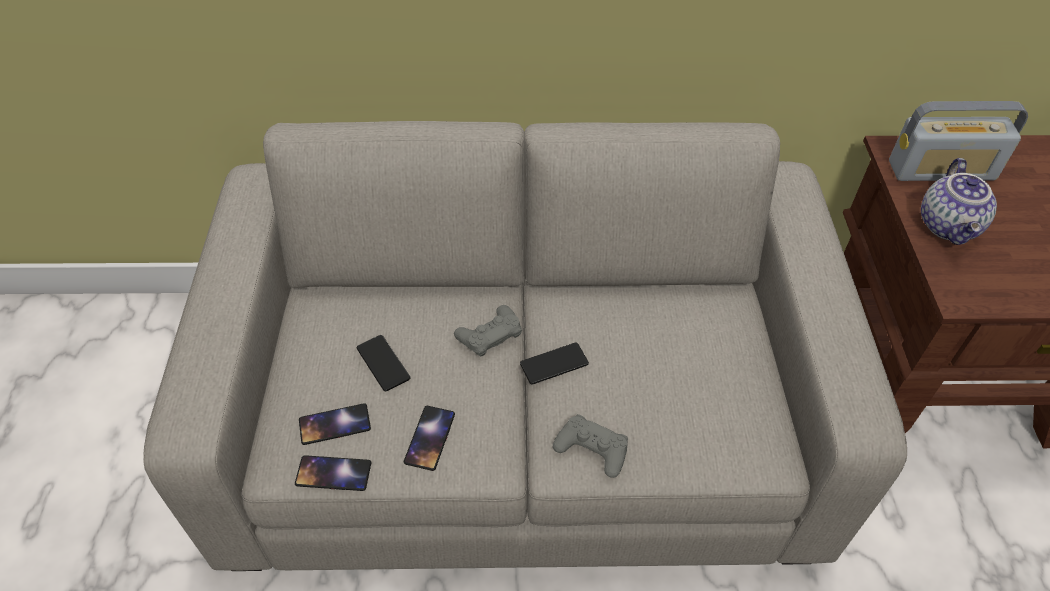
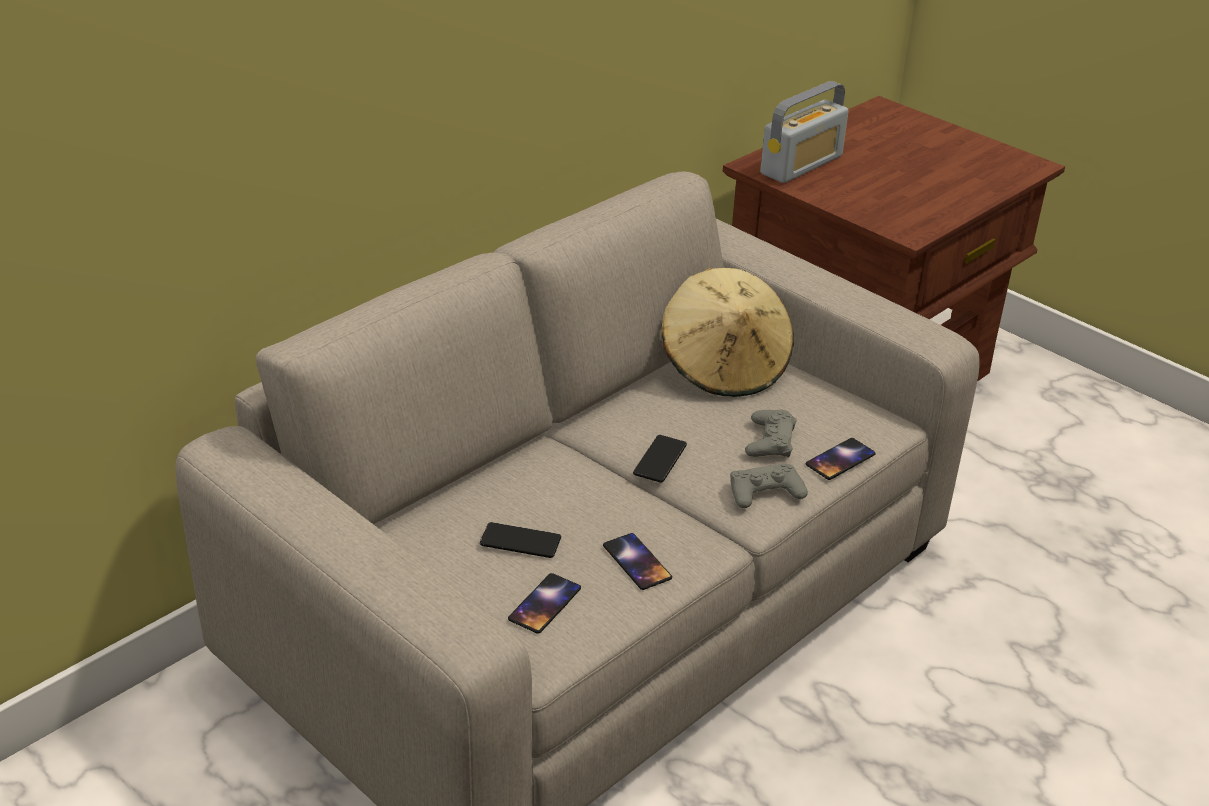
camera: 45 degrees left, 15 degrees down
(333, 473) = (595, 633): phone -> phone (840, 459)
(489, 334) = (579, 471): grey game controller -> grey game controller (770, 440)
(702, 316) = (724, 367): none -> beige hat
(949, 227) = (851, 196): teapot -> none

